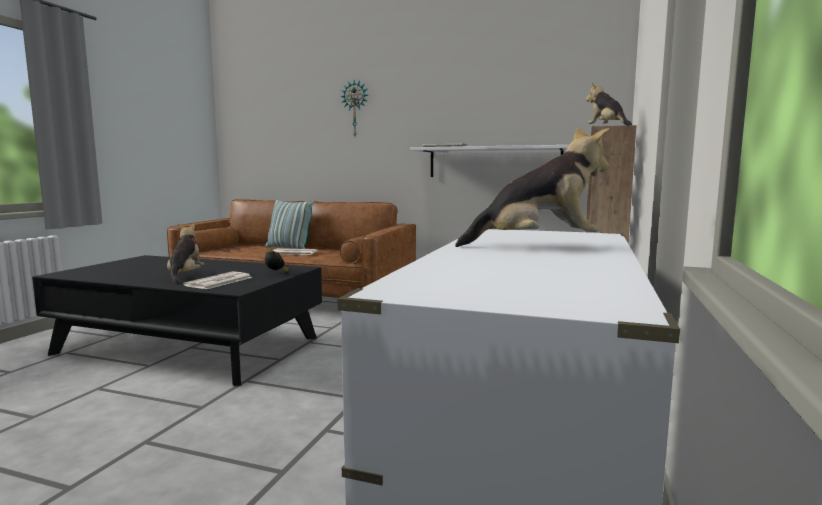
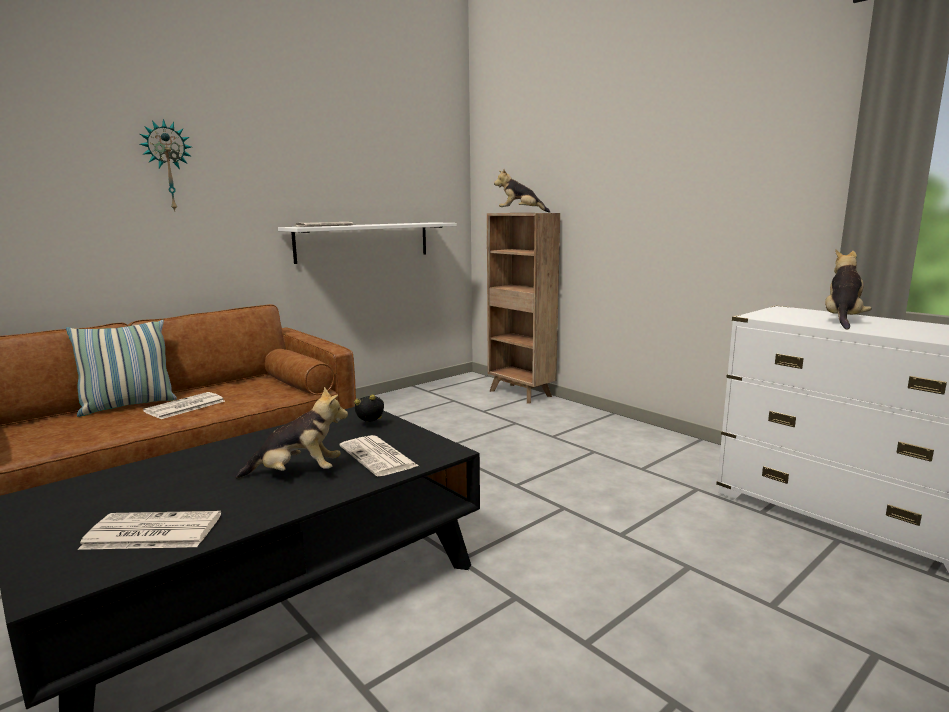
camera: 60 degrees left, 5 degrees up
(109, 273) = (150, 532): none -> newspaper
(185, 276) = (297, 473): plush toy -> plush toy turned 150 degrees clockwise

